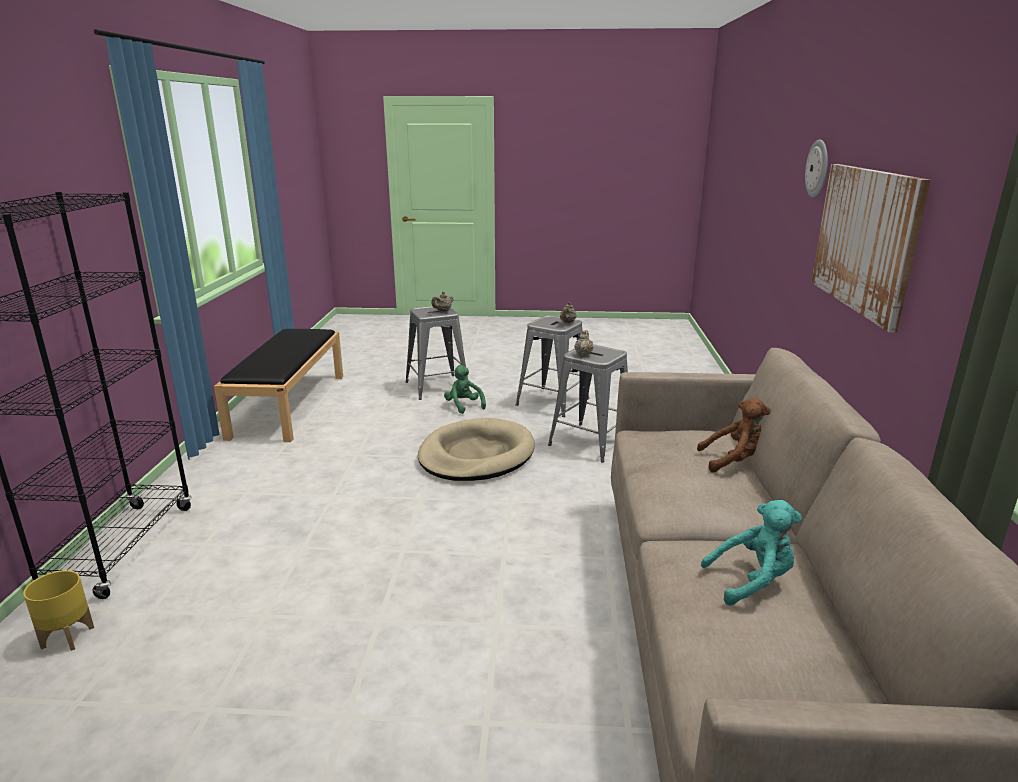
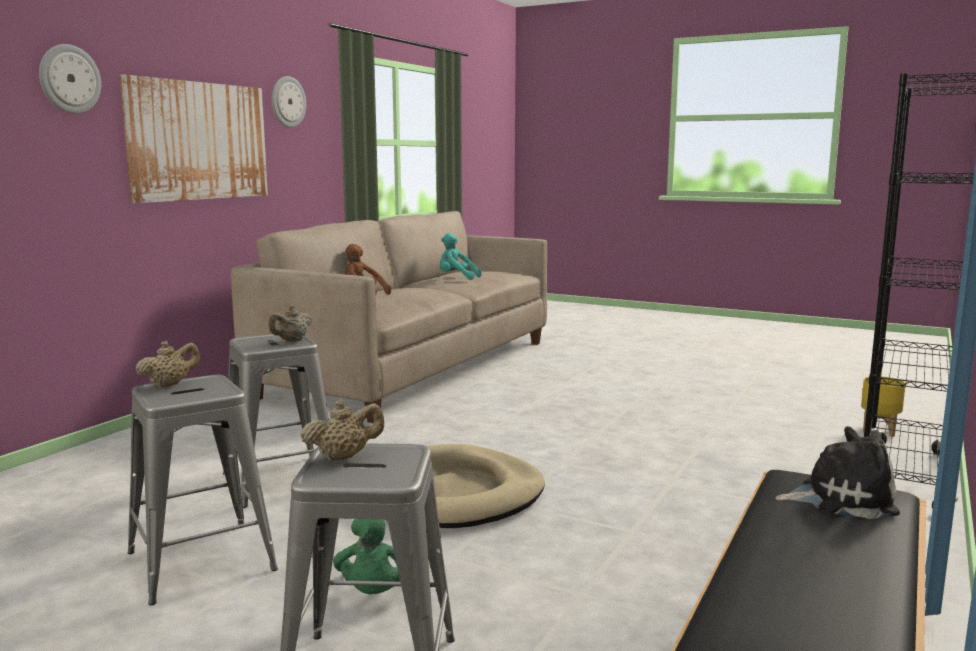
camera: 155 degrees left, 10 degrees down
(260, 366) = (841, 499): none -> plush toy
(963, 204) = (287, 102): none -> wall clock

